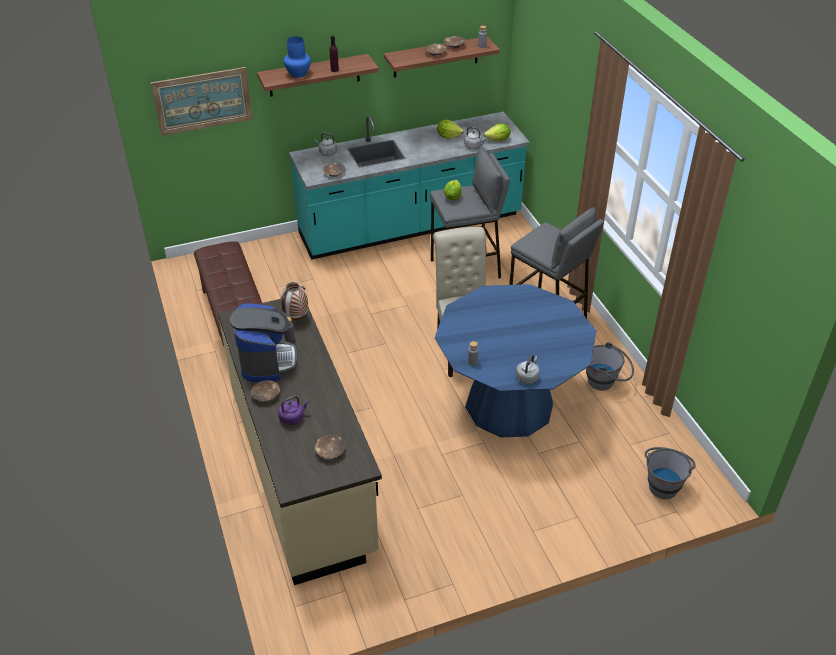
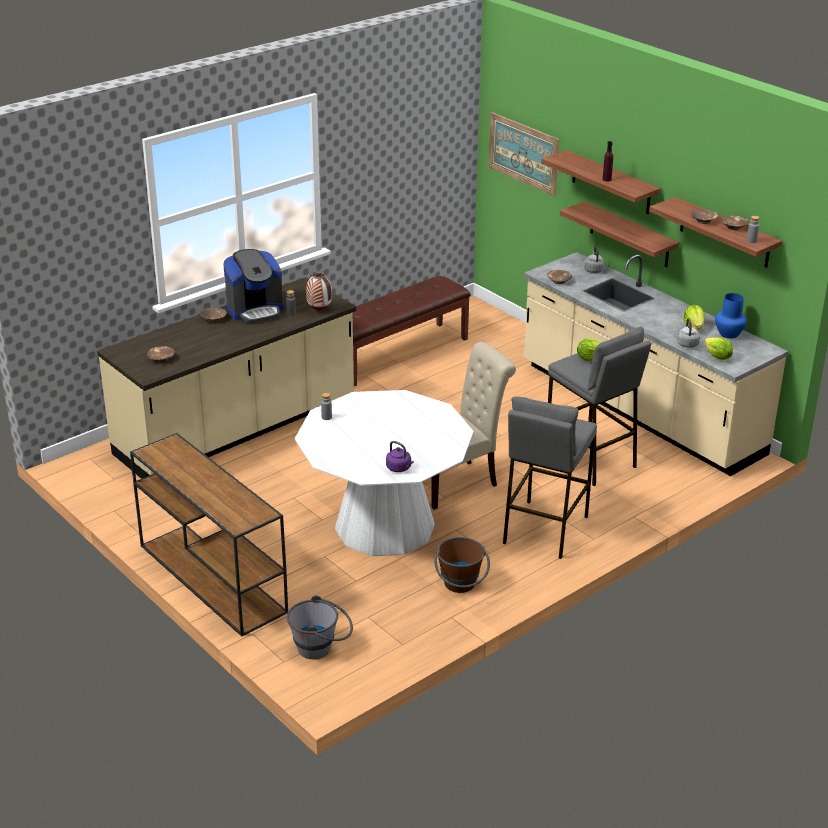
camera: 70 degrees right, 10 degrees down
(293, 418) = (192, 335): purple kettle -> purple kettle (399, 468)
(298, 74) = (581, 166): blue vase -> blue vase (729, 334)
(342, 108) = (629, 235): none -> shelf
(410, 226) = (639, 410): turquoise counter -> beige counter
(509, 405) = (384, 526): blue dining table -> white dining table
(527, 377) = (321, 450): grey kettle -> none
(545, 539) = (210, 577): none -> brown console table
(606, 382) = (460, 587): grey bucket -> brown bucket

